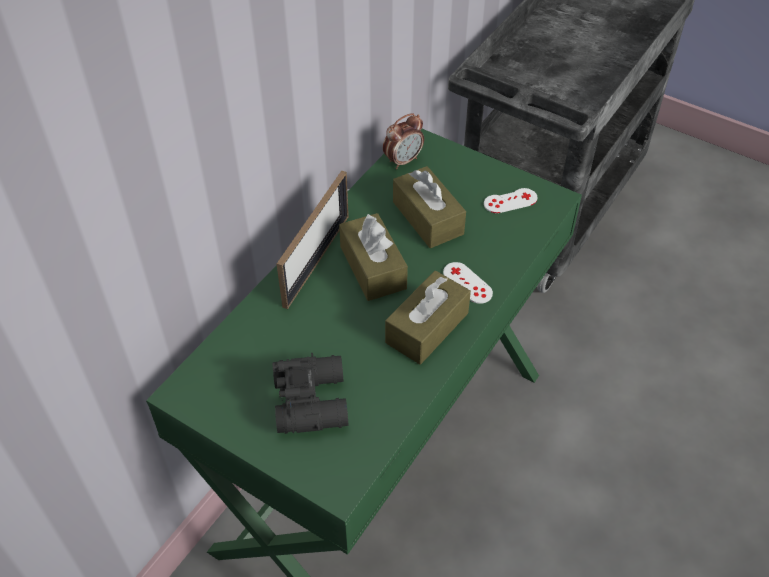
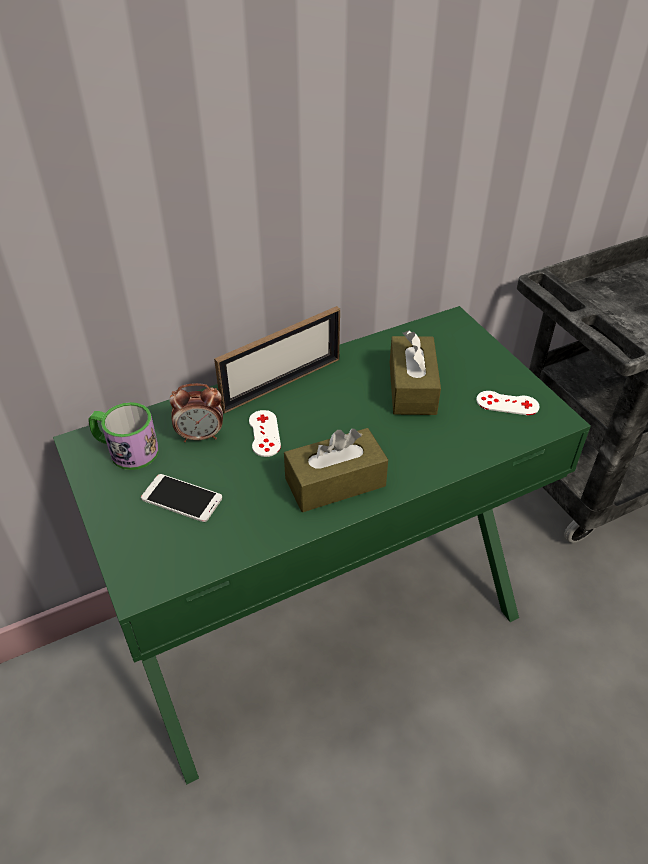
camera: 30 degrees right, 5 degrees down
(227, 381) = (126, 450): none -> mug
(313, 399) = (181, 498): black binoculars -> phone
(373, 267) = (327, 410): brown tissue box -> none
(403, 161) = (427, 332): alarm clock -> alarm clock (201, 436)
(467, 283) = (406, 459): white game controller -> white game controller (264, 433)

